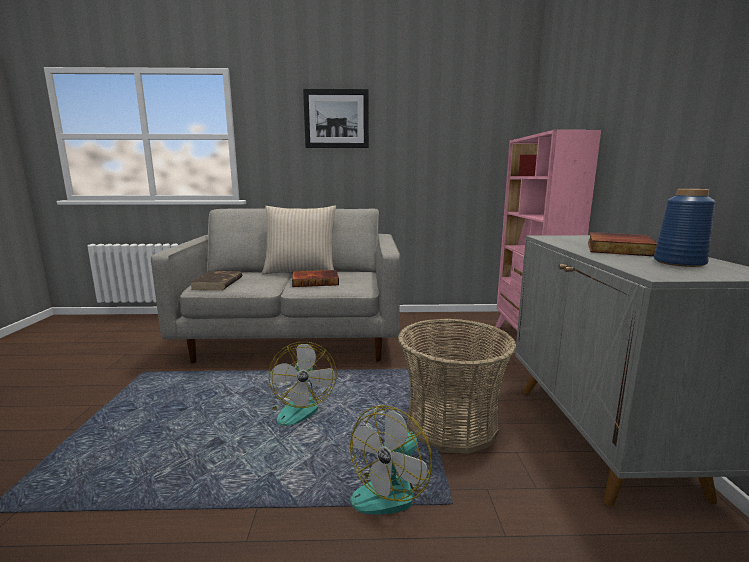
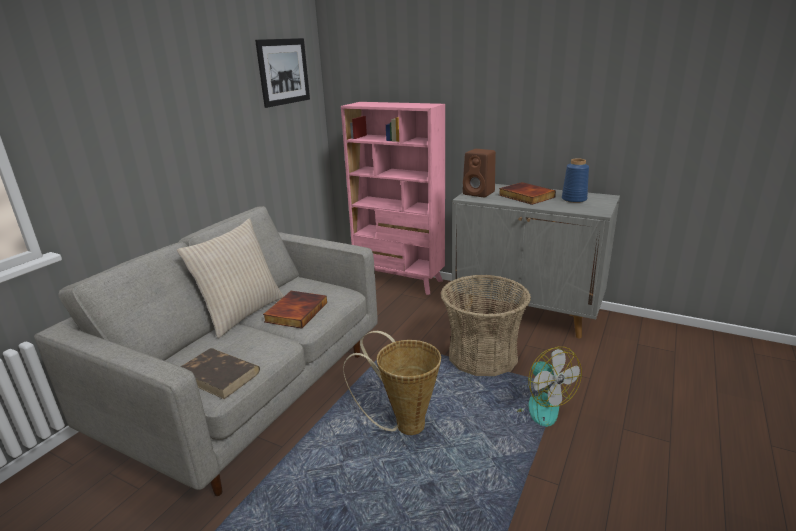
camera: 60 degrees left, 10 degrees up
(298, 407) = (403, 424): fan -> basket
(336, 119) = (157, 98): picture -> picture (283, 71)
(573, 238) = (479, 193): none -> brown speaker

